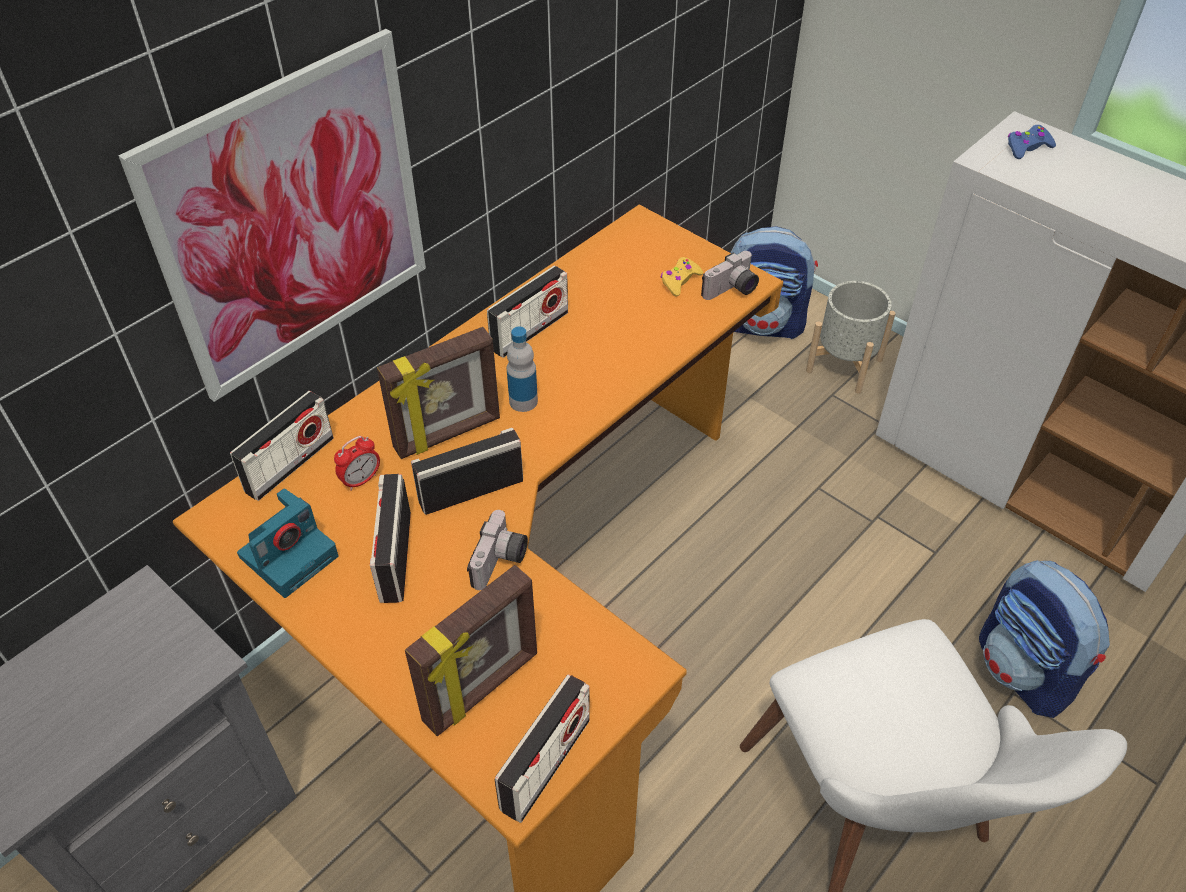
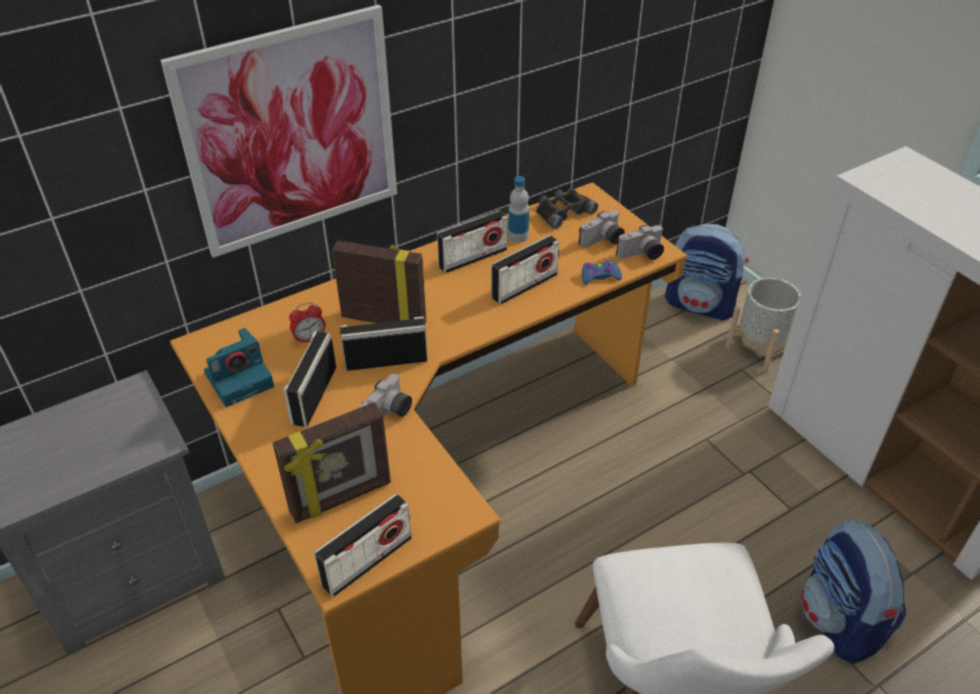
camera: 15 degrees right, 5 degrees down
(290, 464) = (264, 318): radio -> radio (524, 286)
(448, 434) = (384, 319): picture frame -> picture frame turned 150 degrees counterclockwise
(523, 401) = (449, 306): bottle -> bottle (518, 236)
(617, 250) = (562, 211): none -> black binoculars
(680, 281) = (603, 241): yellow game controller -> camera
(1027, 147) = (905, 174): blue game controller -> blue game controller (599, 276)

